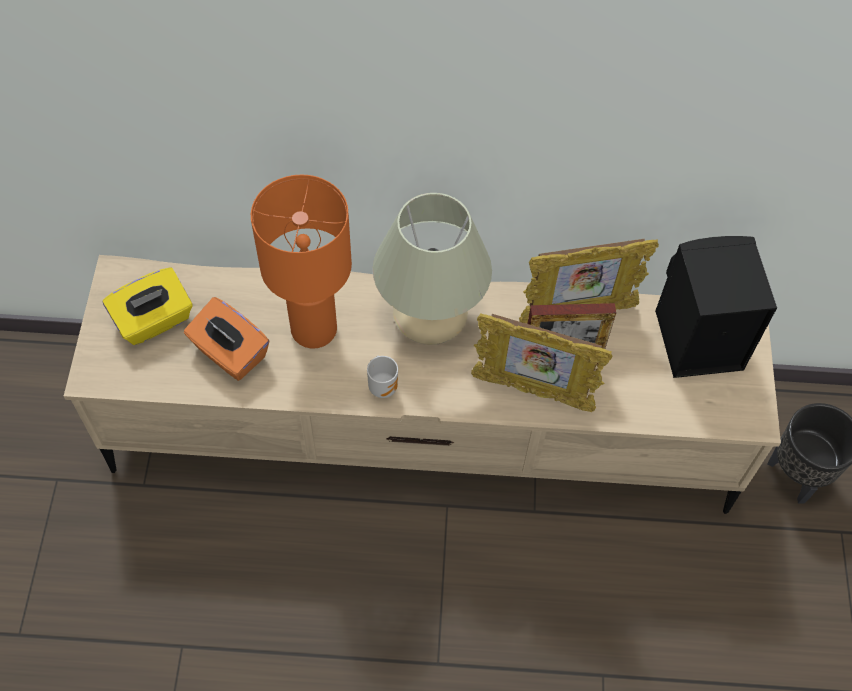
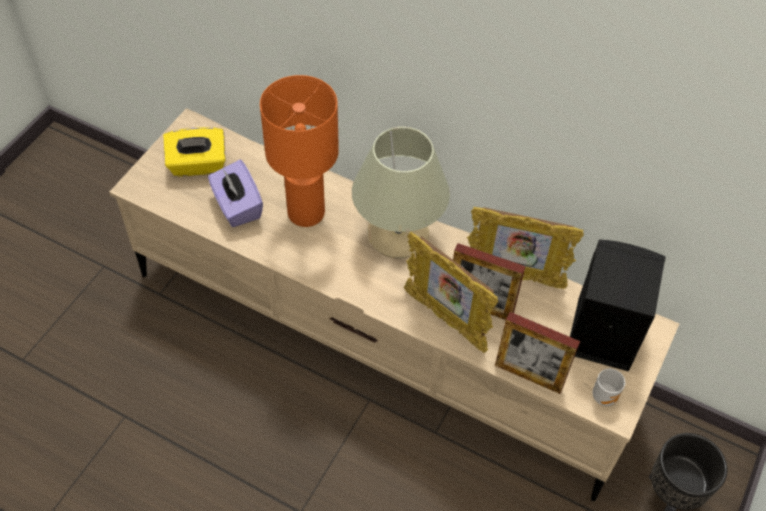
camera: 25 degrees right, 5 degrees down
(230, 353) = (237, 206): orange tissue box -> purple tissue box
(384, 386) = (334, 271): mug -> mug (605, 395)
(649, 417) = (528, 375): none -> picture frame

